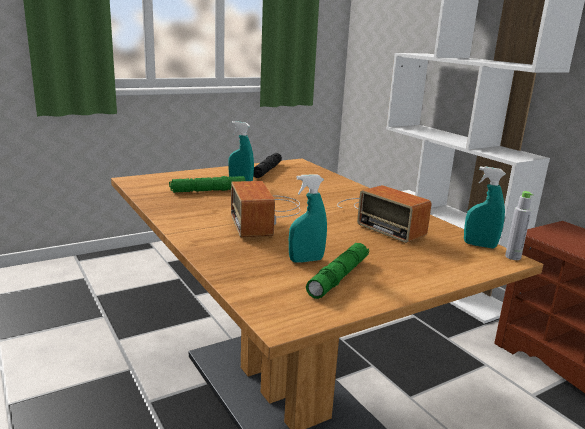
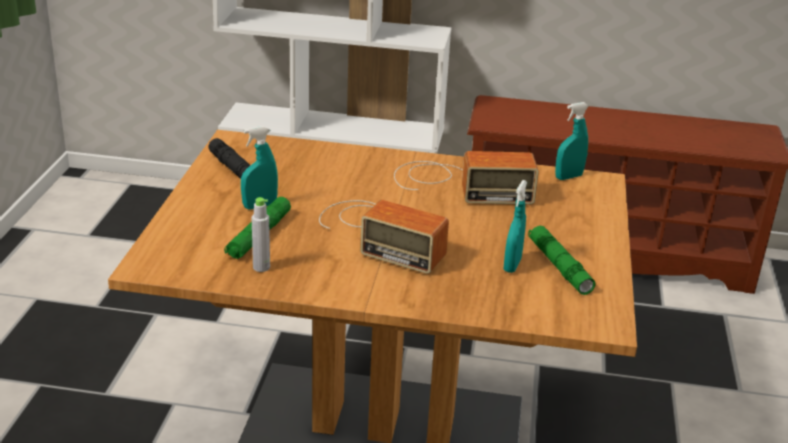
camera: 50 degrees left, 10 degrees up
(513, 257) = (603, 178): grey bottle -> grey bottle (261, 267)

